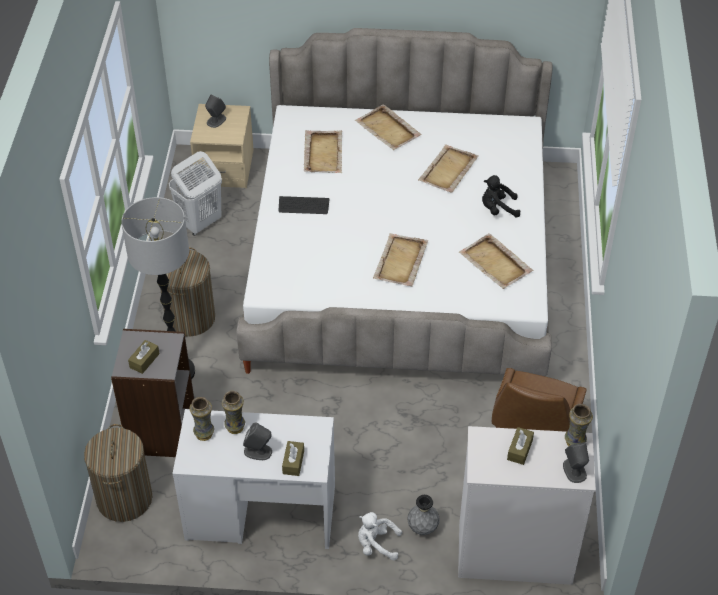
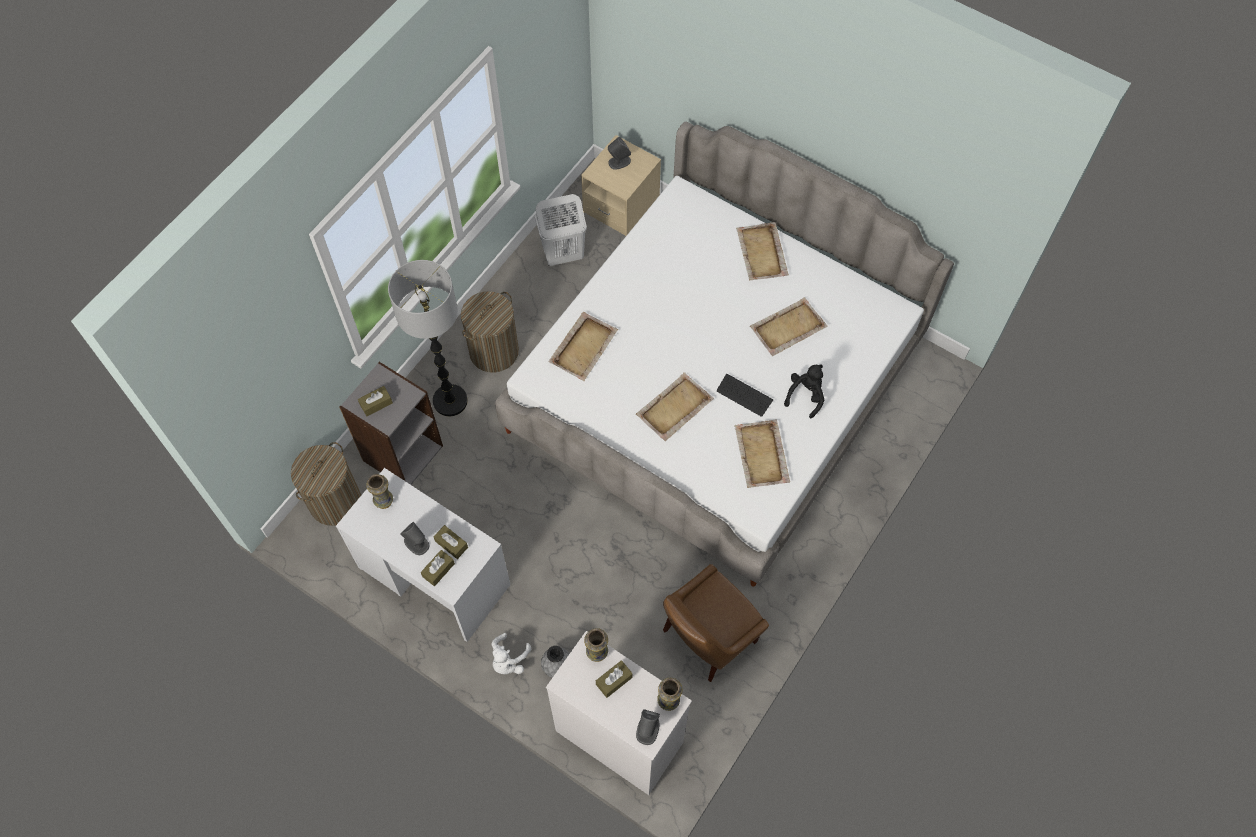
camera: 30 degrees right, 15 degrees up
(235, 428) = (413, 509): vase -> vase (597, 653)
(290, 437) = (451, 544): none -> brown tissue box
(303, 206) = (626, 302): keyboard -> keyboard (744, 396)
(323, 153) = (683, 251): beige tray -> beige tray (584, 347)
(376, 544) = (508, 660): white plush toy -> white plush toy turned 105 degrees counterclockwise
(498, 209) = (805, 395): black plush toy -> black plush toy turned 90 degrees clockwise

